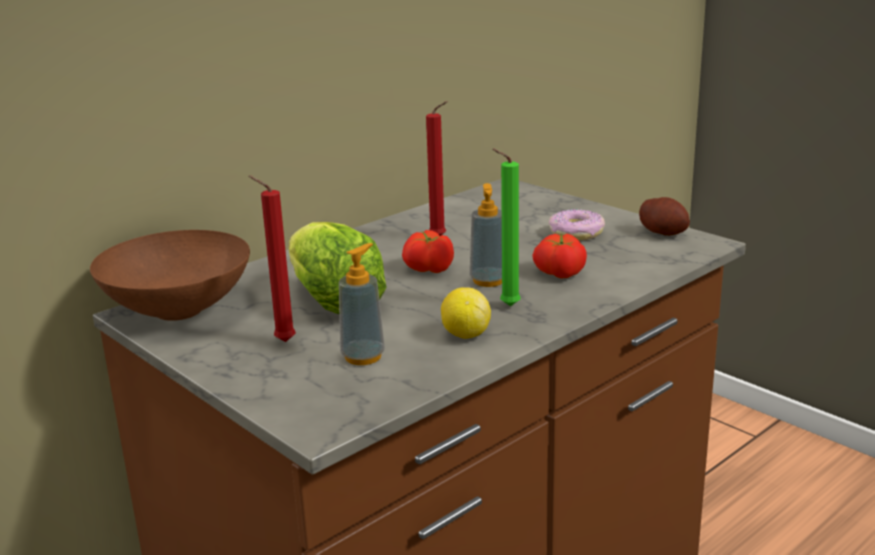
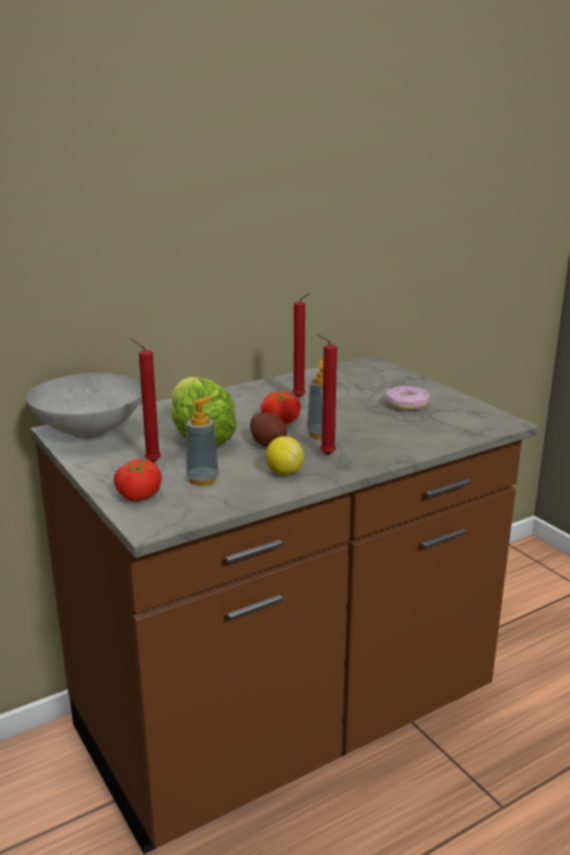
camera: 10 degrees right, 0 degrees up
(178, 309) = (89, 431): brown bowl -> grey bowl
(506, 306) = (325, 455): green candle -> red candle
(559, 273) = (377, 434): tomato -> tomato (138, 495)
(663, 233) = (476, 411): potato -> potato (268, 443)

